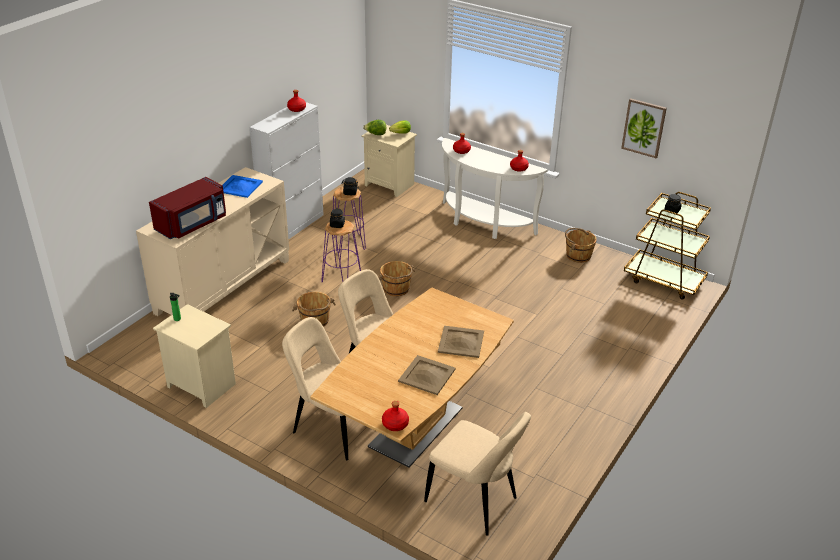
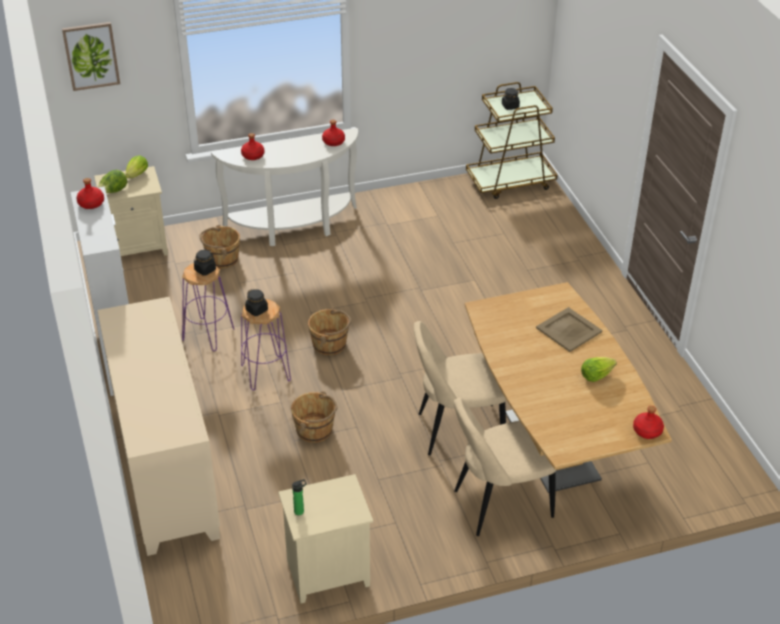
camera: 50 degrees left, 5 degrees up
(192, 224) = (173, 405): red microwave -> none
(240, 187) = (138, 334): blue tray -> none
(426, 375) = (596, 376): beige tray -> lettuce
(474, 502) = (679, 462): beige chair -> none
(578, 255) = (418, 204): brown bucket -> brown bucket (222, 259)
(644, 128) = (449, 34): picture -> picture (91, 55)

